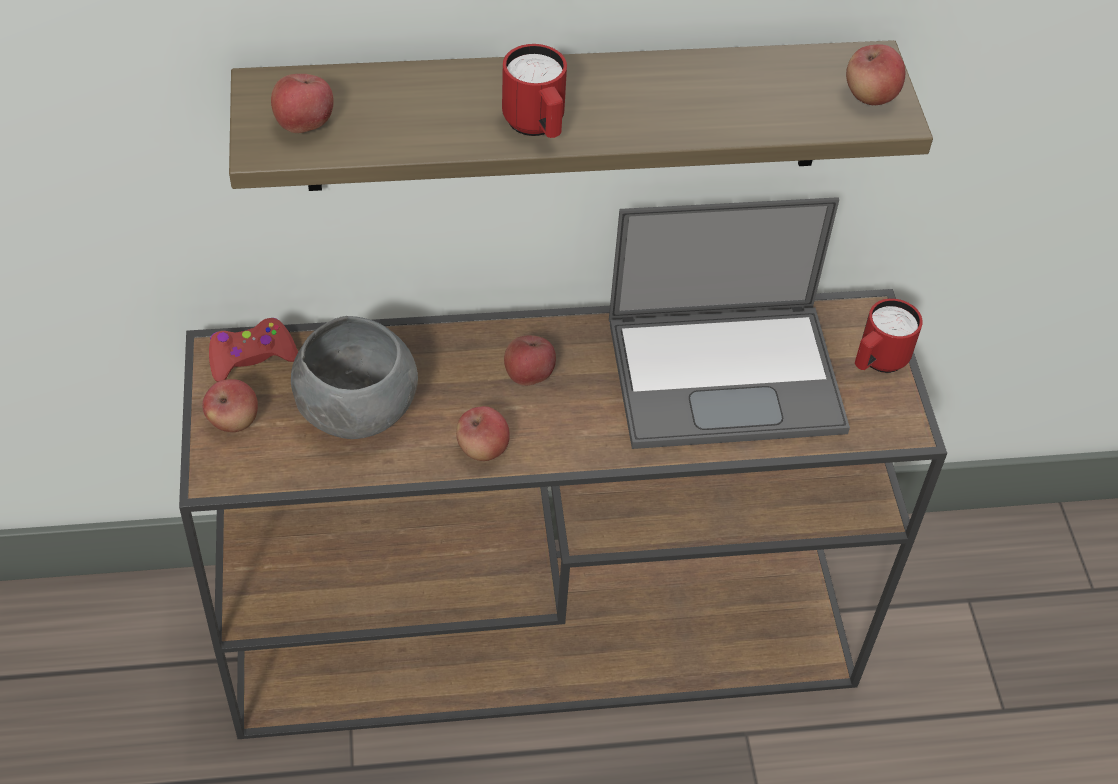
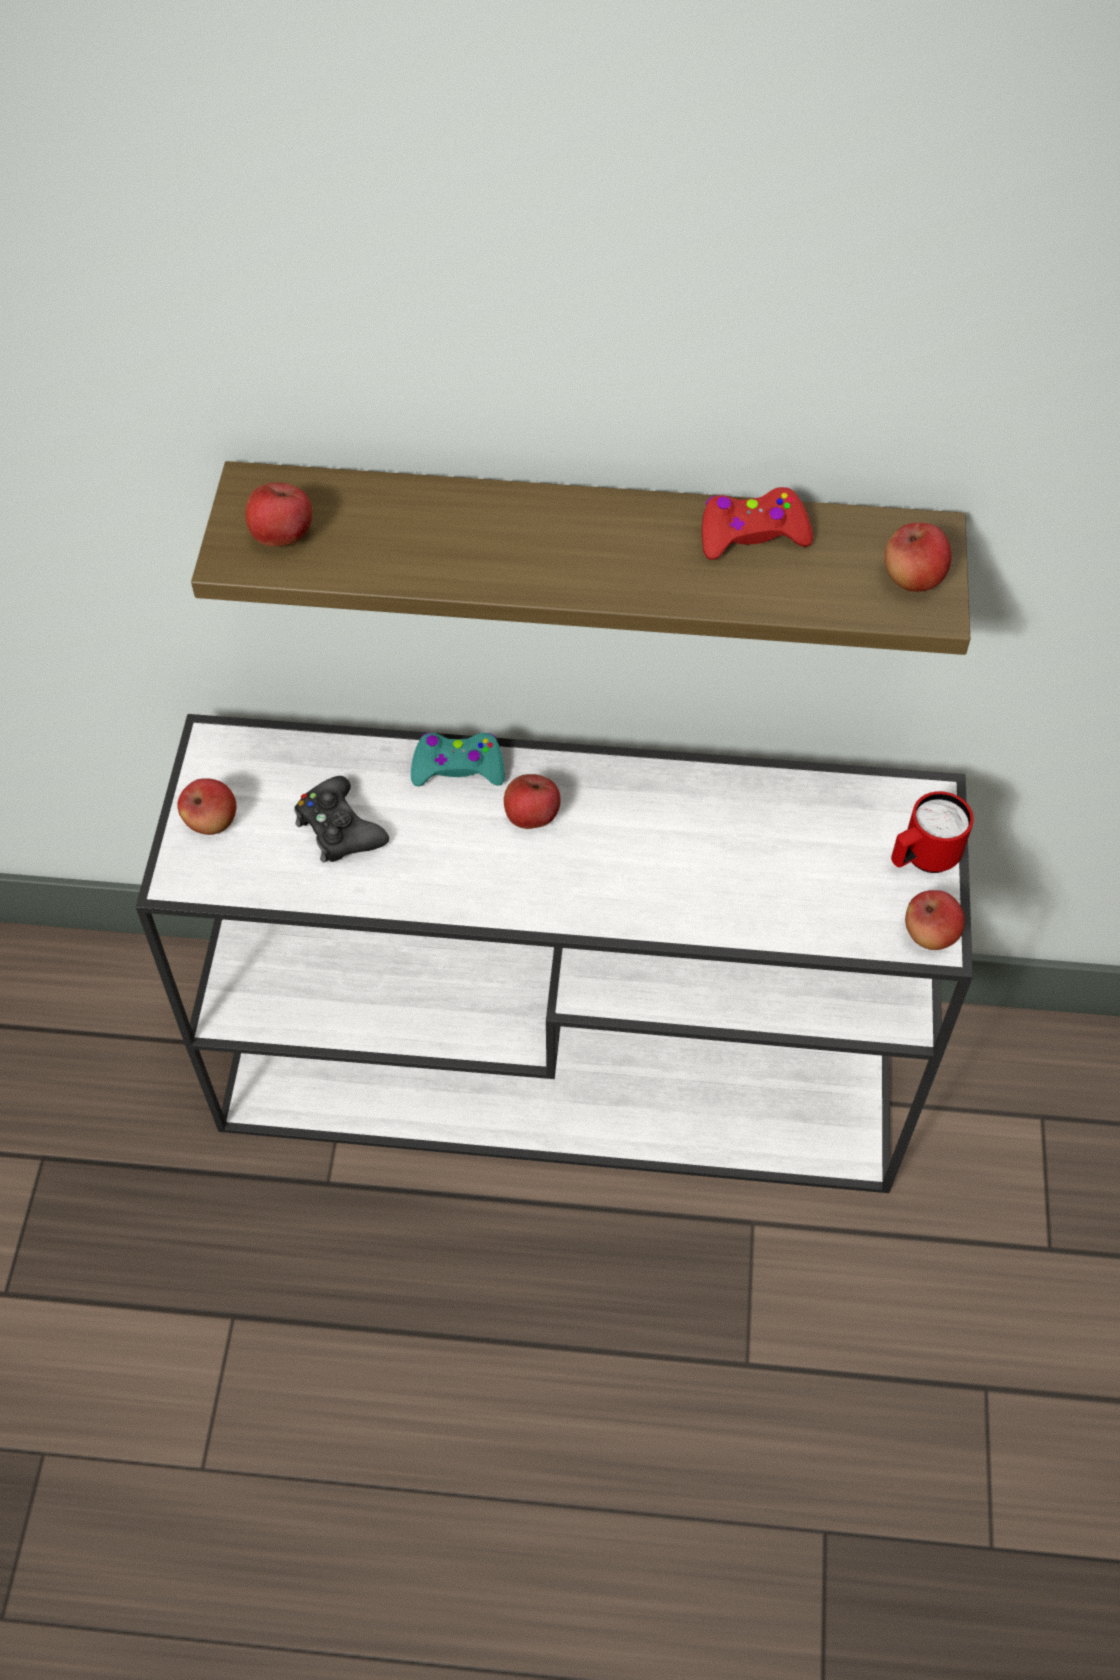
camera: 15 degrees right, 5 degrees up
(251, 357) = (246, 753): red game controller -> red game controller (752, 534)
(355, 411) = (339, 829): grey bowl -> black game controller
(451, 343) = (458, 767): none -> turquoise game controller
(482, 449) = (461, 892): apple -> apple (929, 935)
(537, 127) = (528, 570): red mug -> none
(549, 630) = (567, 1071): brown console table -> white console table
(728, 373) = (750, 847): laptop -> none

